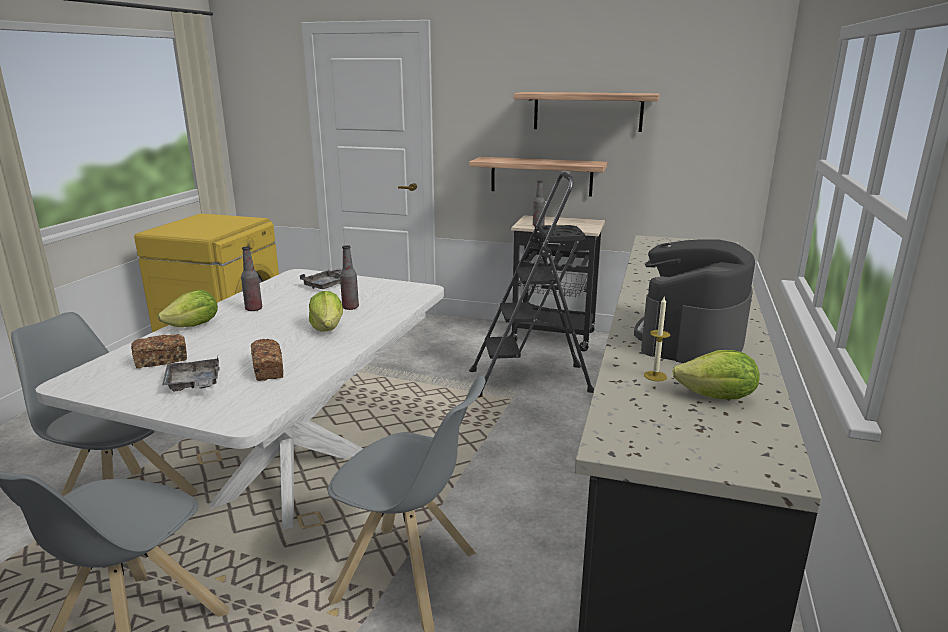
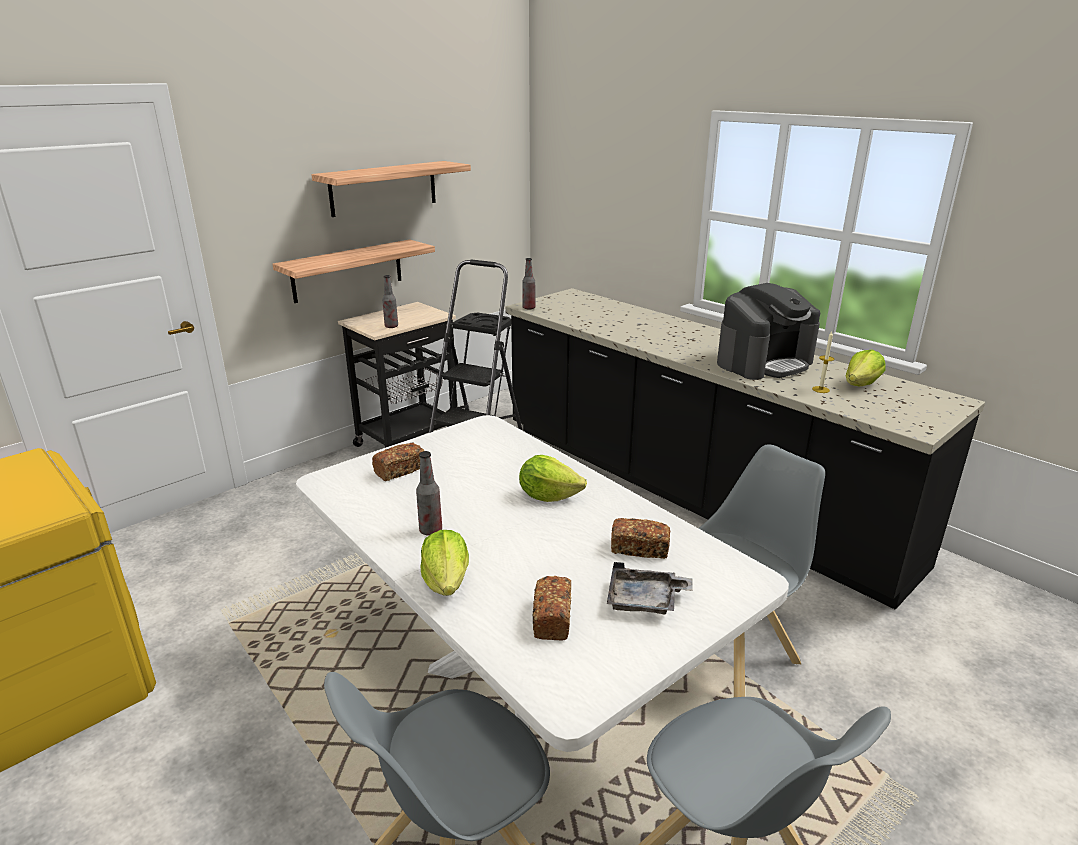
camera: 60 degrees left, 5 degrees up
(327, 285) = (400, 470): grey tray -> bread
(350, 307) = (497, 472): bottle -> bottle (529, 308)
(690, 339) = (764, 362): coffee machine -> coffee machine turned 90 degrees counterclockwise

